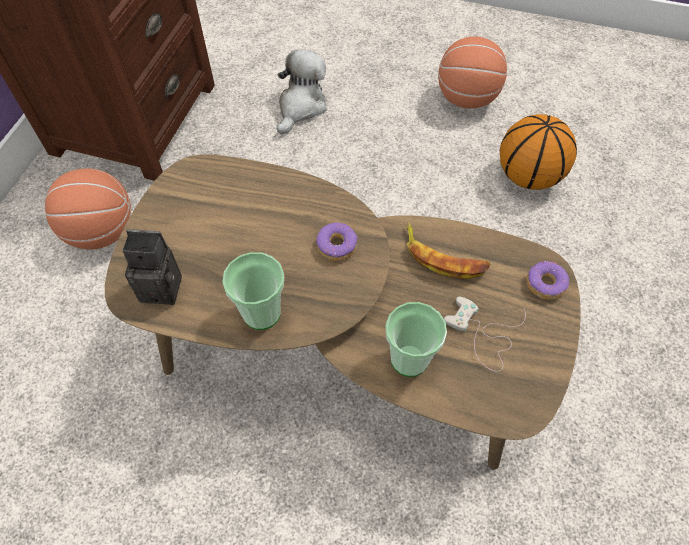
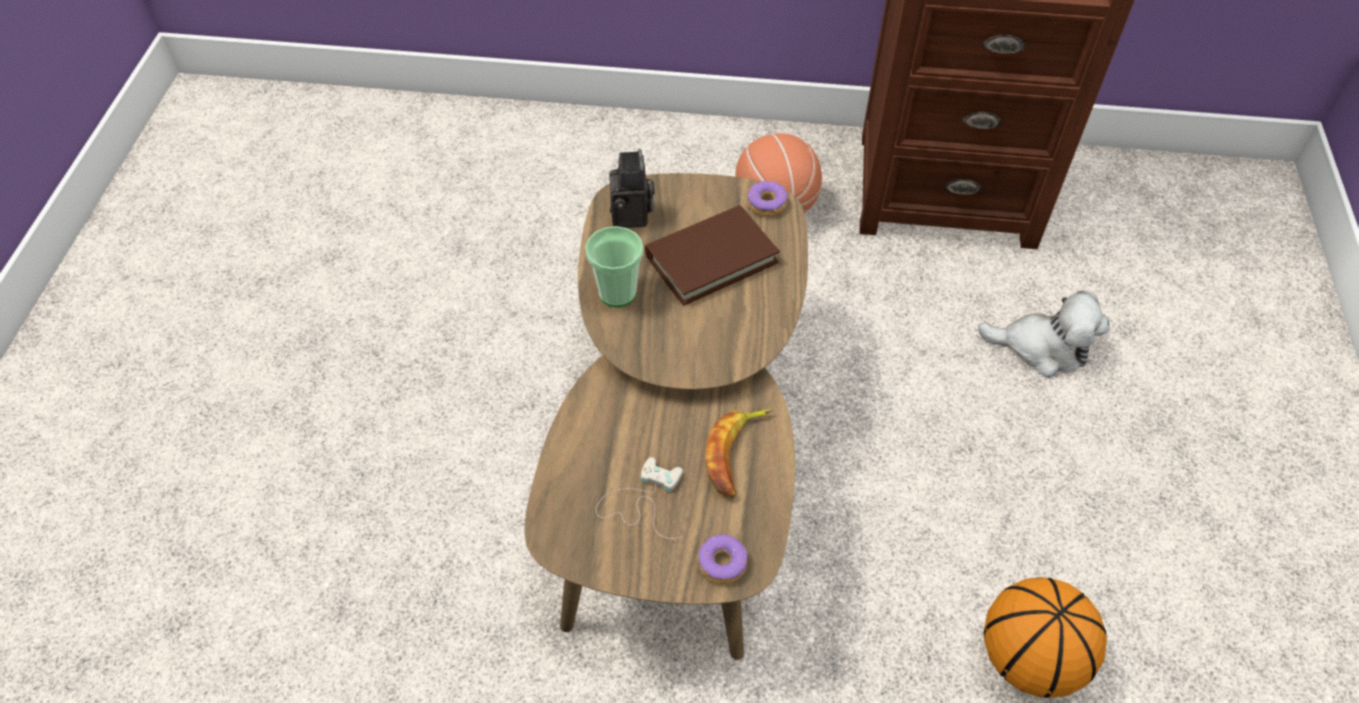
camera: 80 degrees right, 5 degrees down
(242, 229) = (711, 259): none -> brown book
(337, 246) = (710, 339): donut -> donut (766, 204)
(409, 359) = (600, 434): cup -> none
(466, 98) = (1161, 558): basketball -> none

